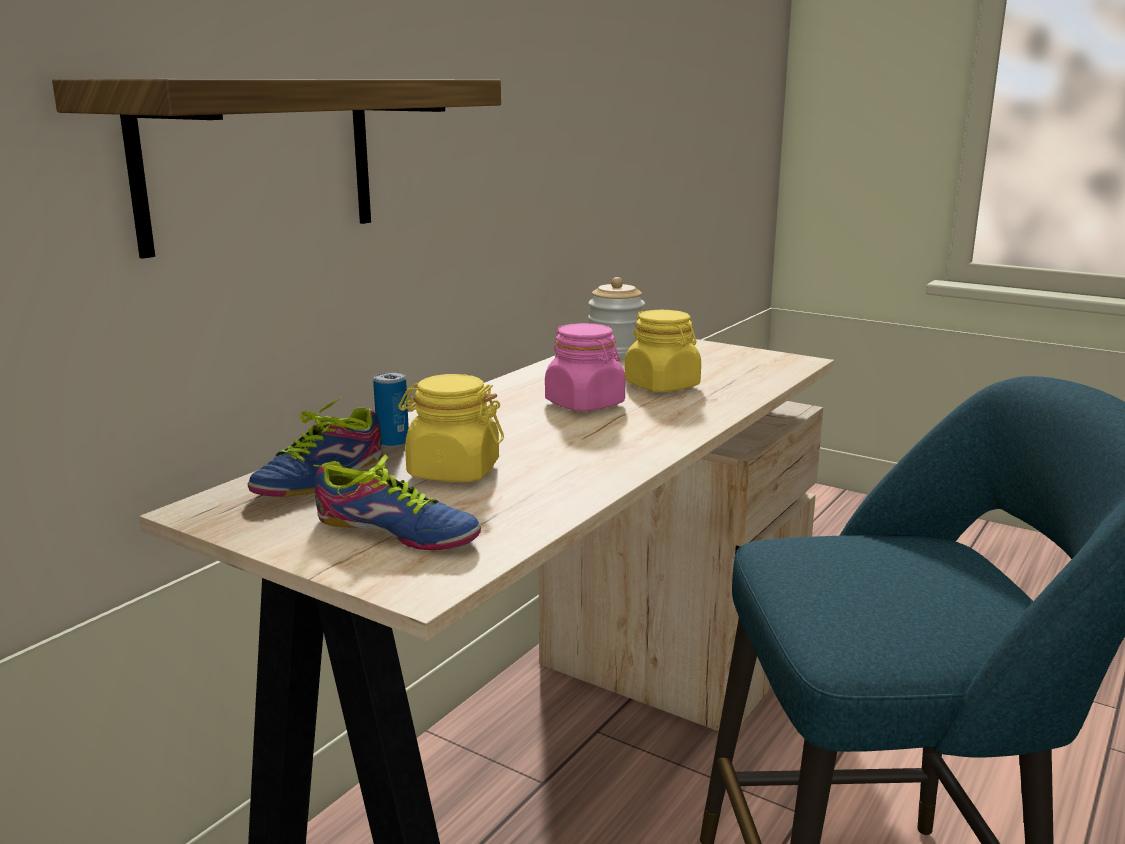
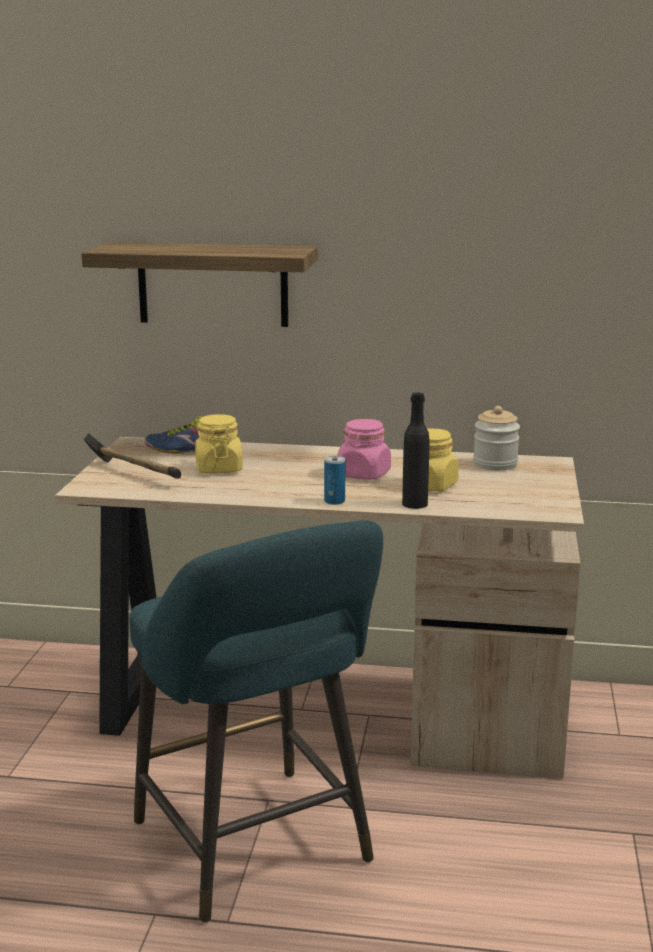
camera: 65 degrees right, 0 degrees up
(393, 442) = (248, 451): can -> can (334, 501)
(394, 534) = (133, 474): shoe -> hammer
(724, 402) = (414, 504): none -> black bottle

